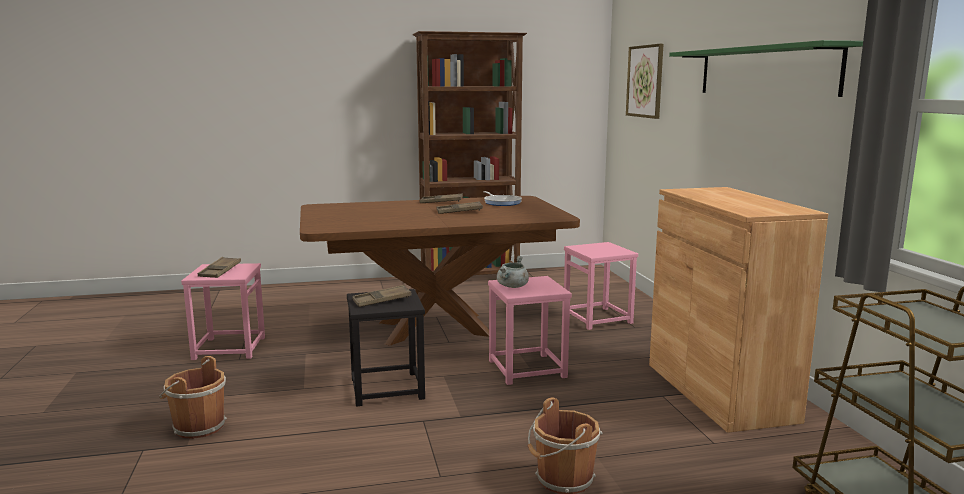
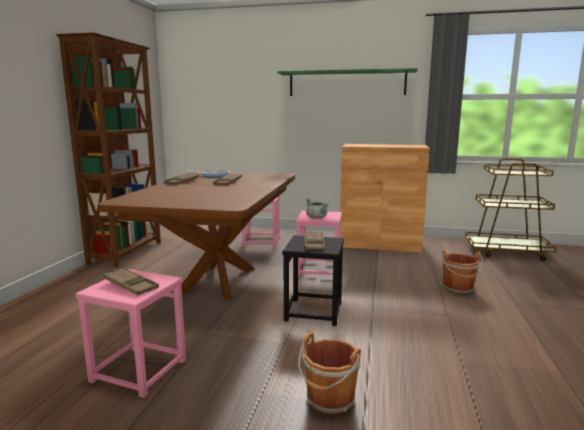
camera: 65 degrees left, 0 degrees up
(645, 81) = (218, 90): picture -> none

